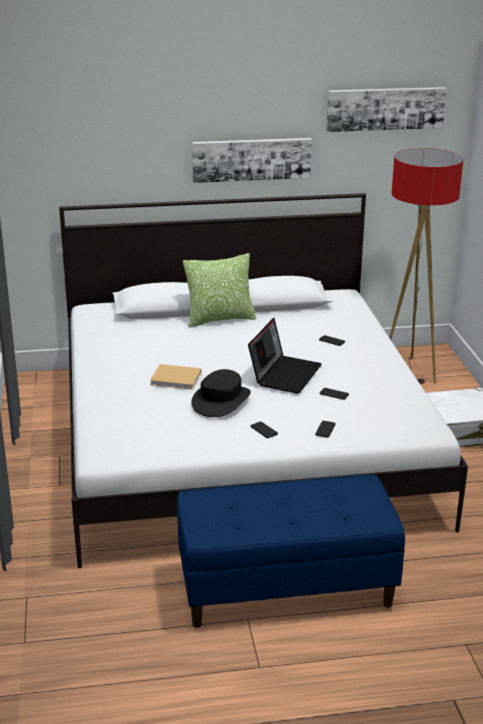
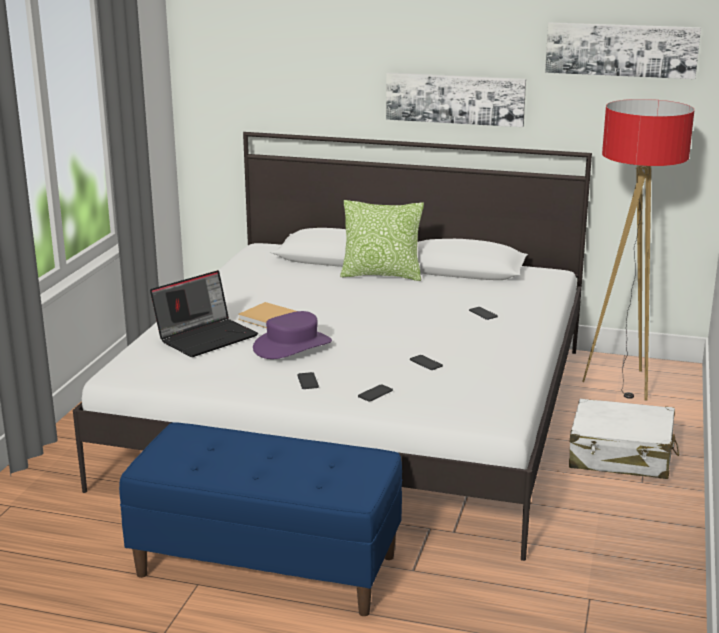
camera: 25 degrees right, 5 degrees down
(221, 400) = (292, 345): black hat -> purple hat
(284, 374) = (392, 335): laptop -> laptop (206, 337)

